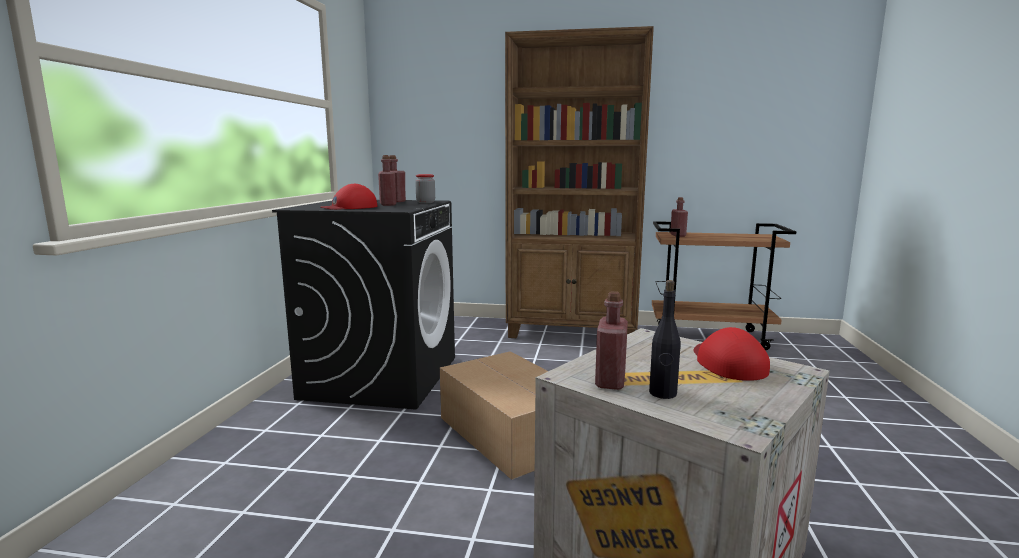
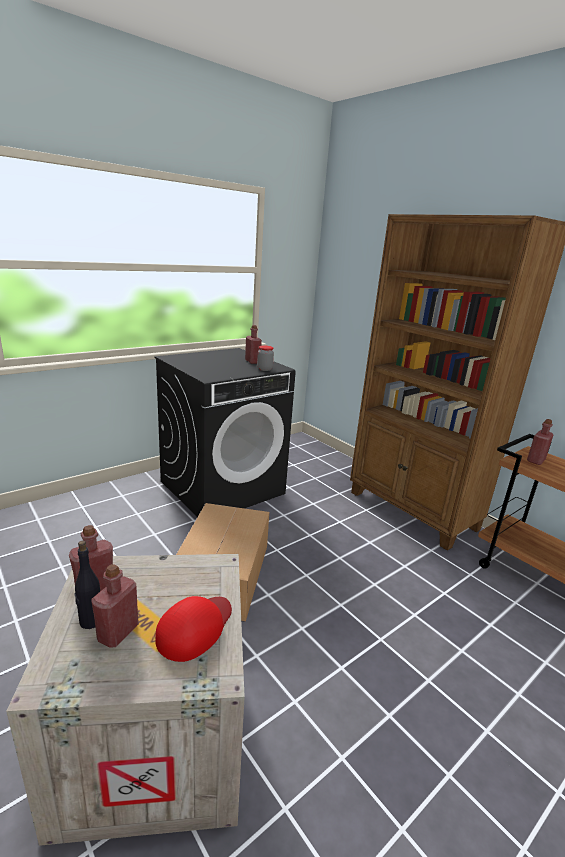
camera: 40 degrees right, 10 degrees up
(350, 207) = (197, 365): red cap -> none
(388, 204) = (231, 366): red bottle -> red bottle (118, 632)

